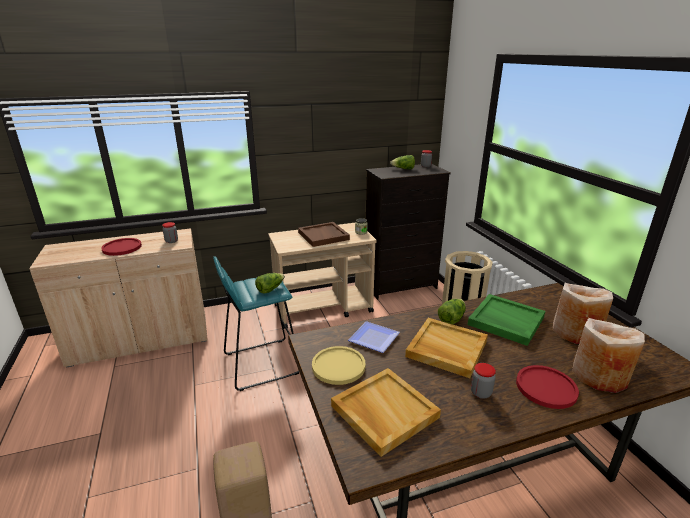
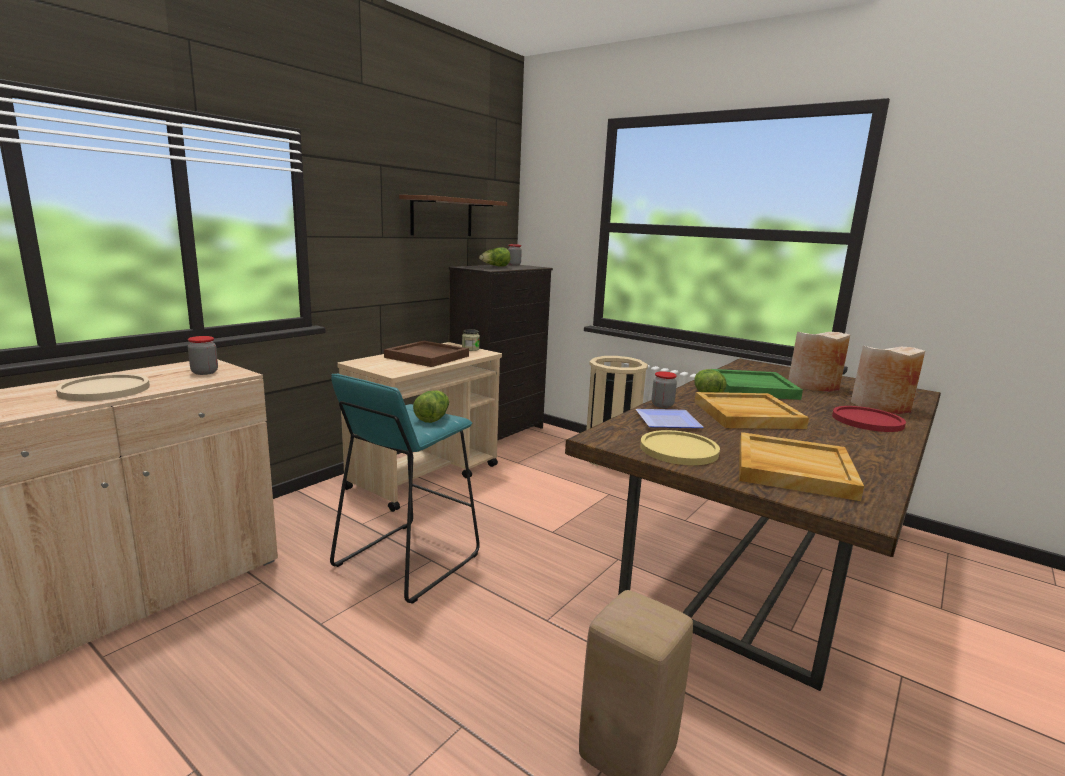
camera: 35 degrees left, 10 degrees down
(122, 247) = (105, 390): red plate -> beige plate
(363, 133) = (442, 217): none -> brown shelf
(480, 393) = (834, 435): jar -> jar (662, 405)

